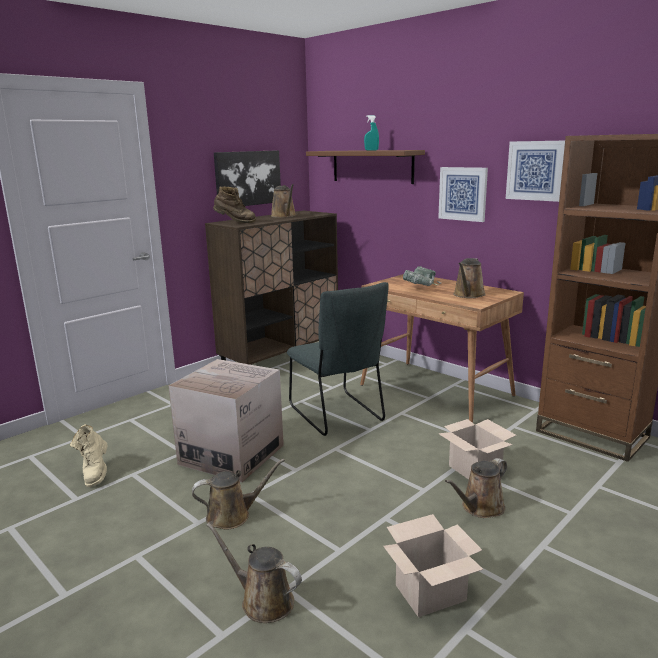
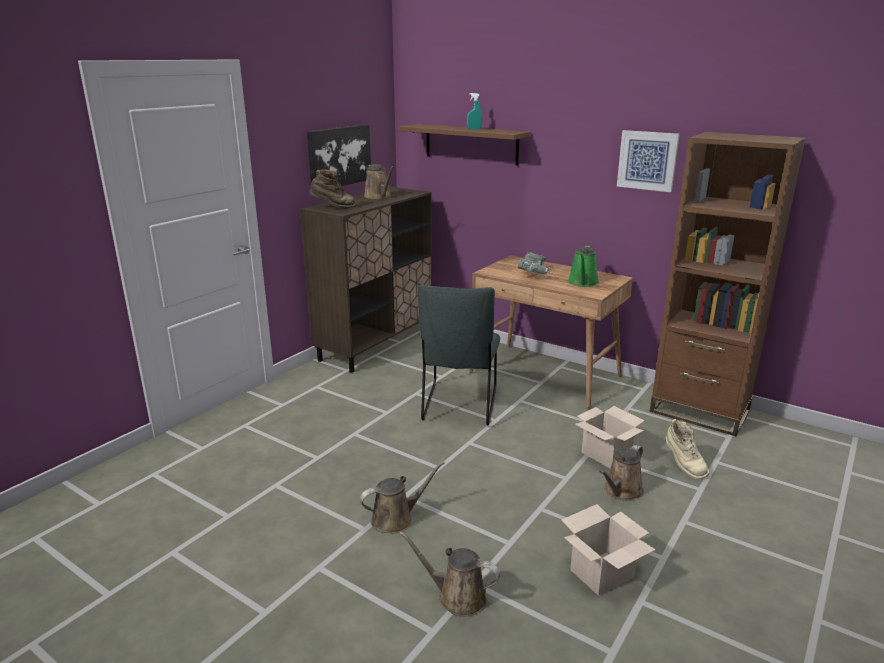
camera: 10 degrees left, 5 degrees up
(95, 473) = (235, 487): beige boot -> beige boot (683, 465)
(232, 454) = (369, 456): cardboard box -> none
(338, 415) = (459, 407): grey chair -> grey chair turned 45 degrees clockwise
(463, 193) = (571, 178): picture -> none
(468, 295) = (583, 283): brown watering can -> green watering can

